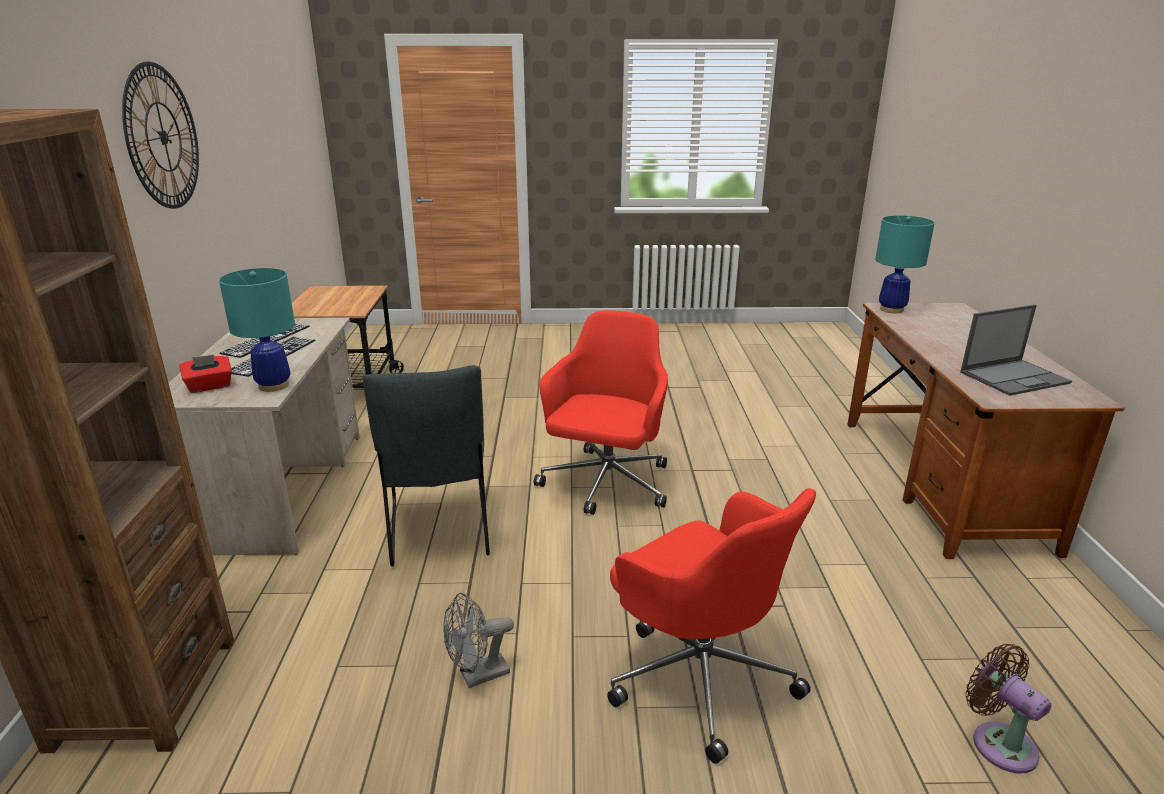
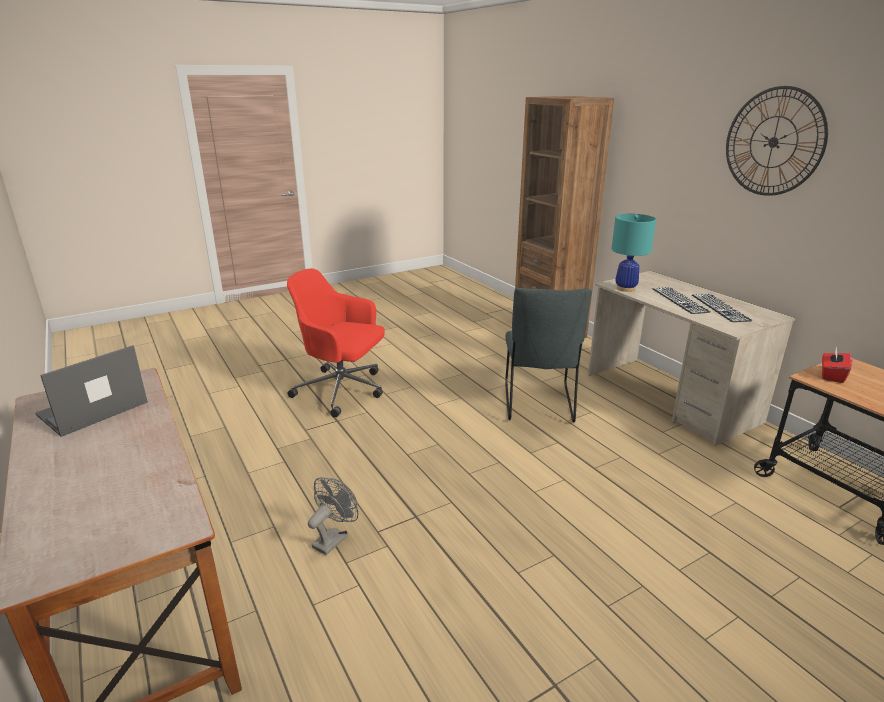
camera: 150 degrees right, 0 degrees up
(209, 386) = (652, 282): red tissue box -> red tissue box (832, 375)
(439, 533) = (538, 405): grey chair -> grey chair turned 135 degrees counterclockwise
(478, 676) = (438, 365): grey fan -> grey fan (334, 538)
(605, 484) = (476, 473): red office chair -> none
(891, 309) = (169, 522): turquoise table lamp -> none
(998, 742) = (198, 405): brown fan -> none

